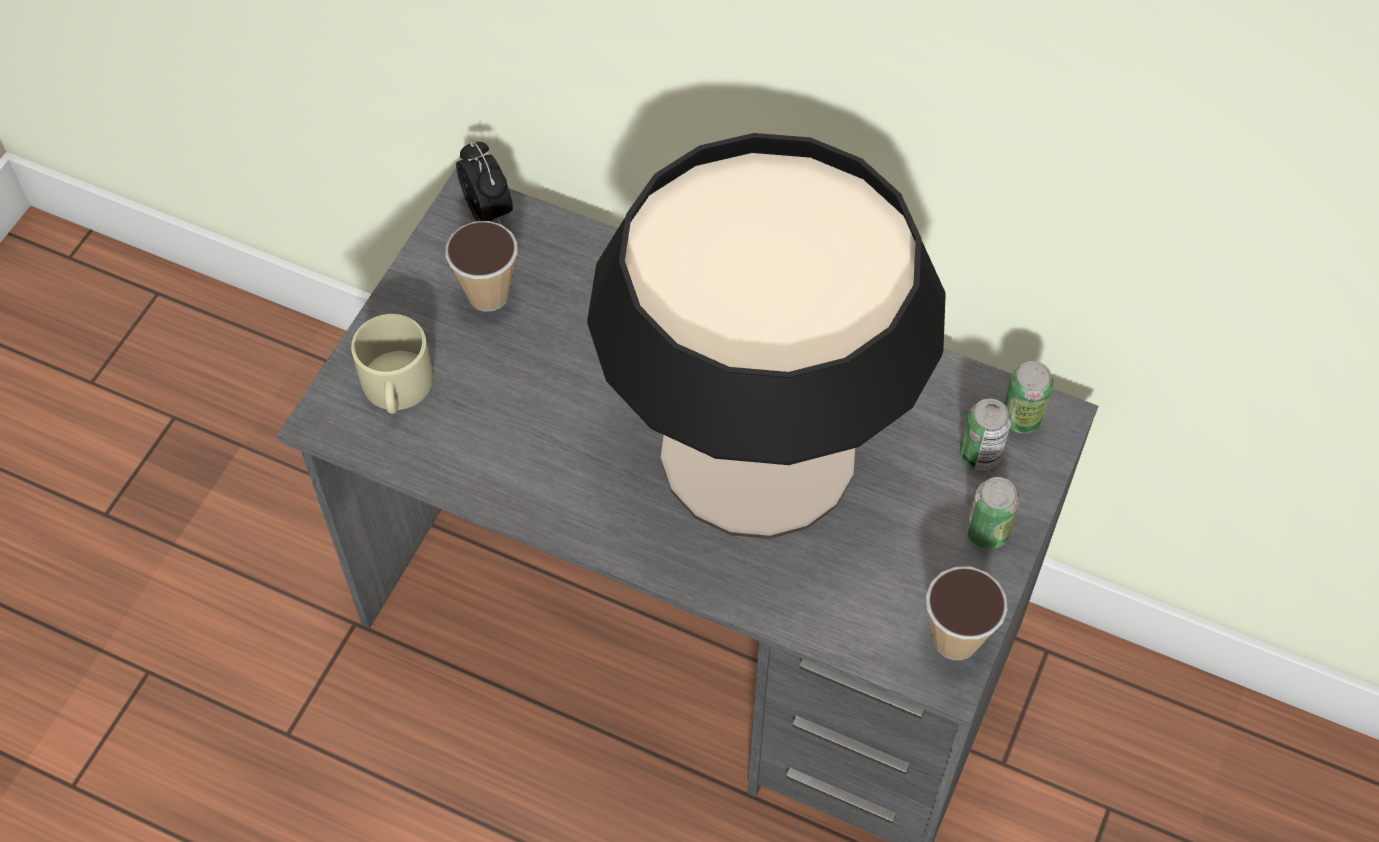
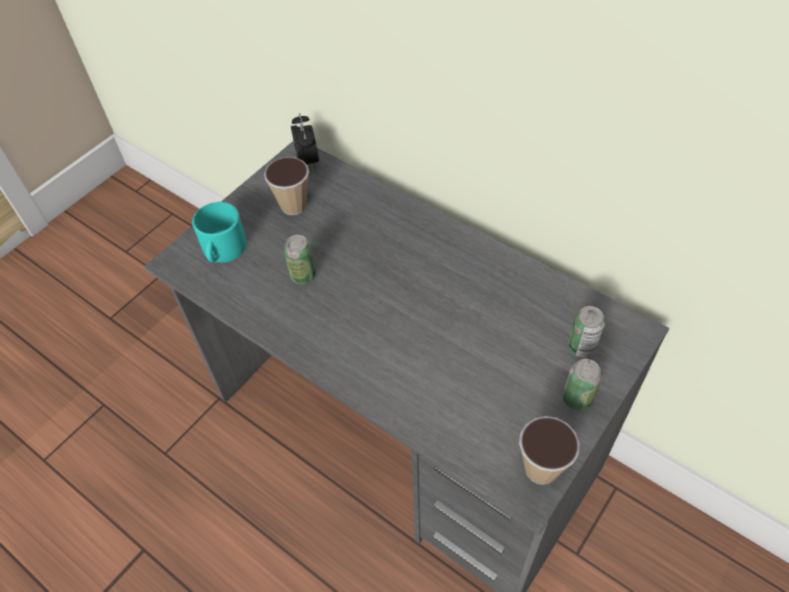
camera: 15 degrees right, 5 degrees down
(397, 388) = (222, 250): beige mug -> turquoise mug
(757, 452) = (432, 321): table lamp -> none
(1021, 418) = (614, 327): can -> can (303, 275)

